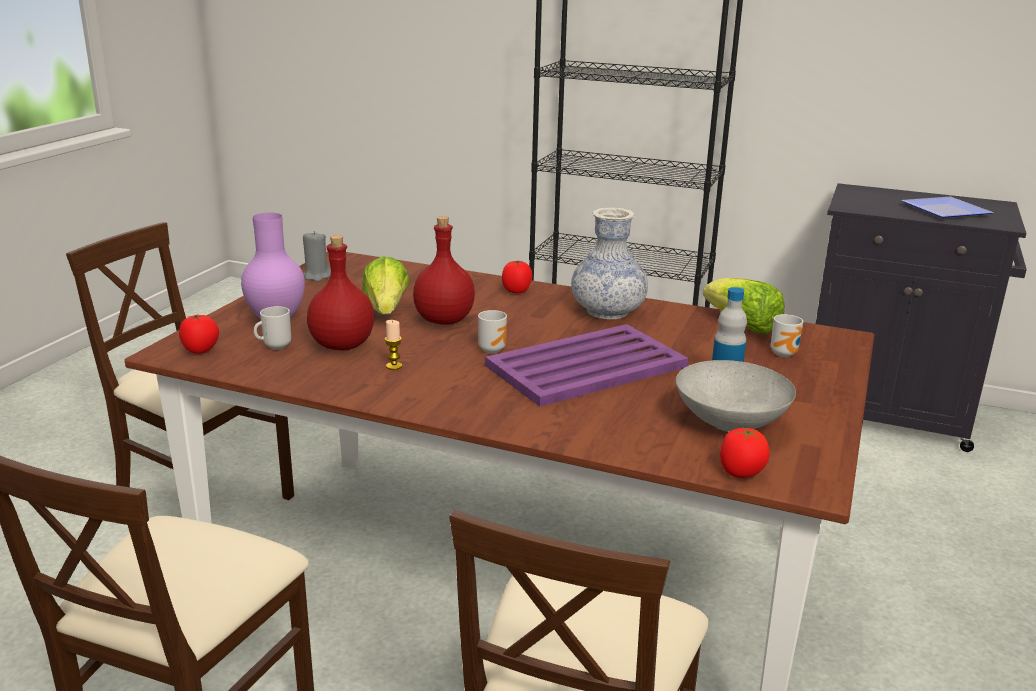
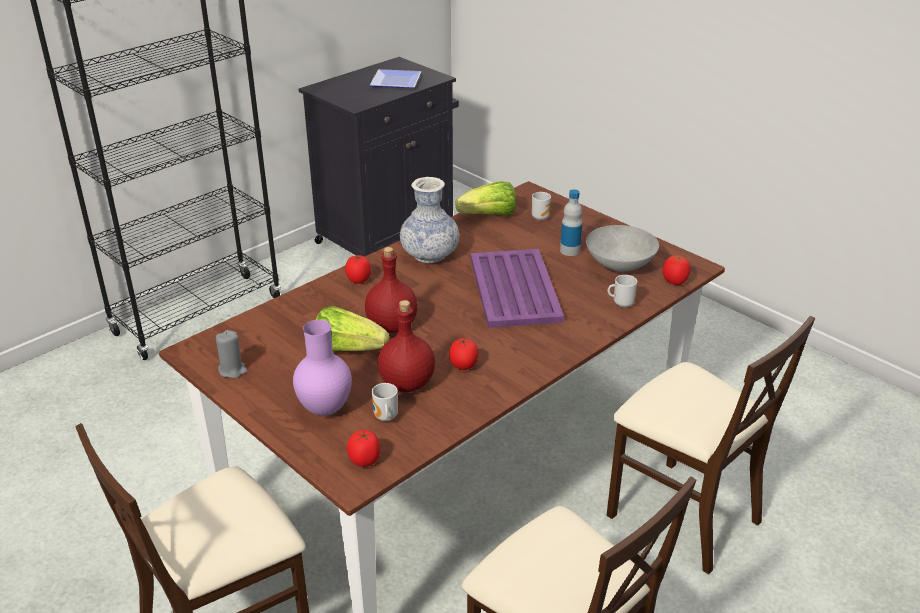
camera: 65 degrees left, 10 degrees up
(394, 366) = (463, 366): candle -> tomato
(492, 349) = (462, 317): mug -> mug (621, 303)

